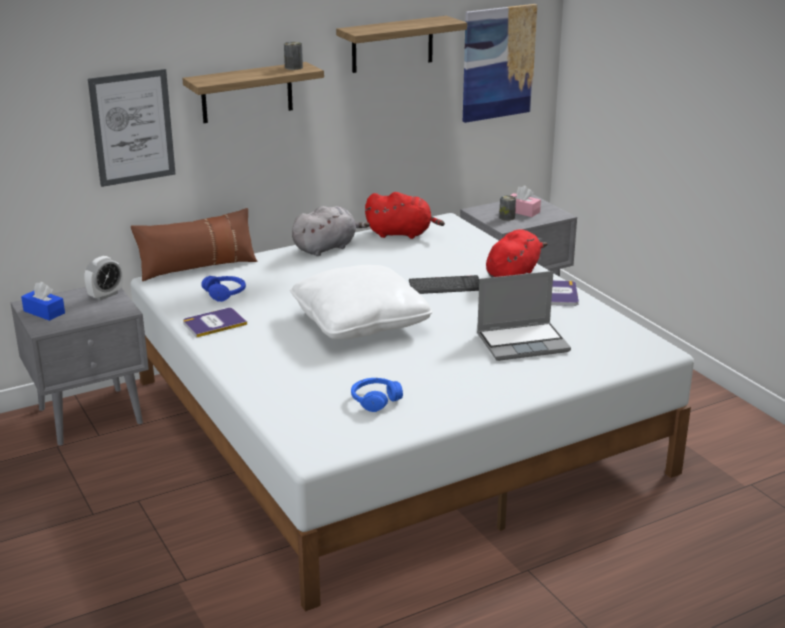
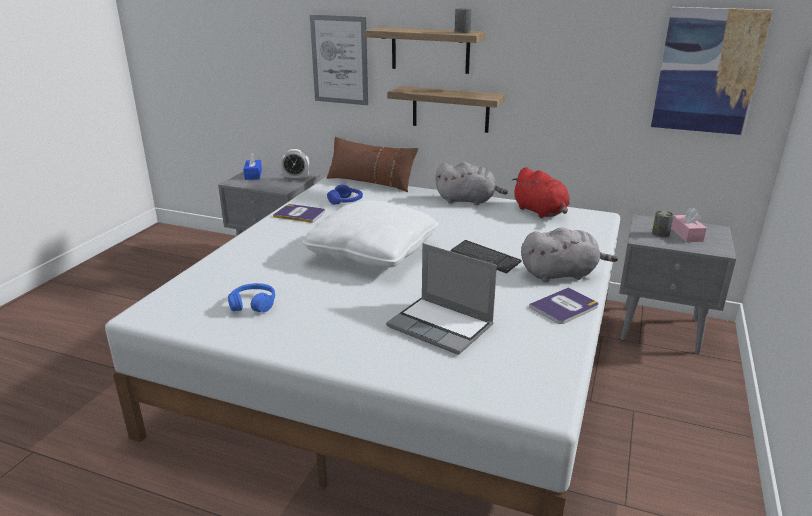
camera: 50 degrees right, 0 degrees up
(392, 44) = (577, 29): shelf -> shelf (450, 109)
(513, 274) = (561, 274): red plush toy -> grey plush toy

